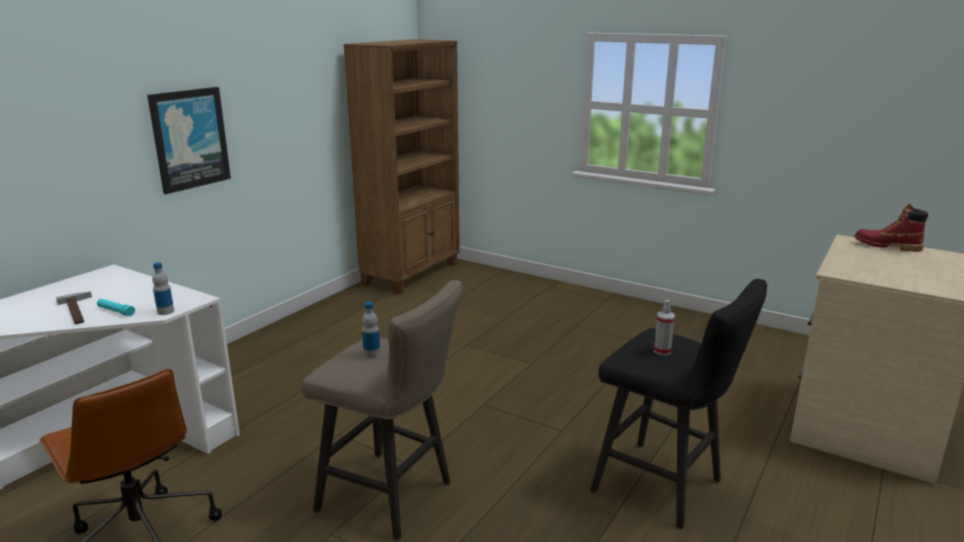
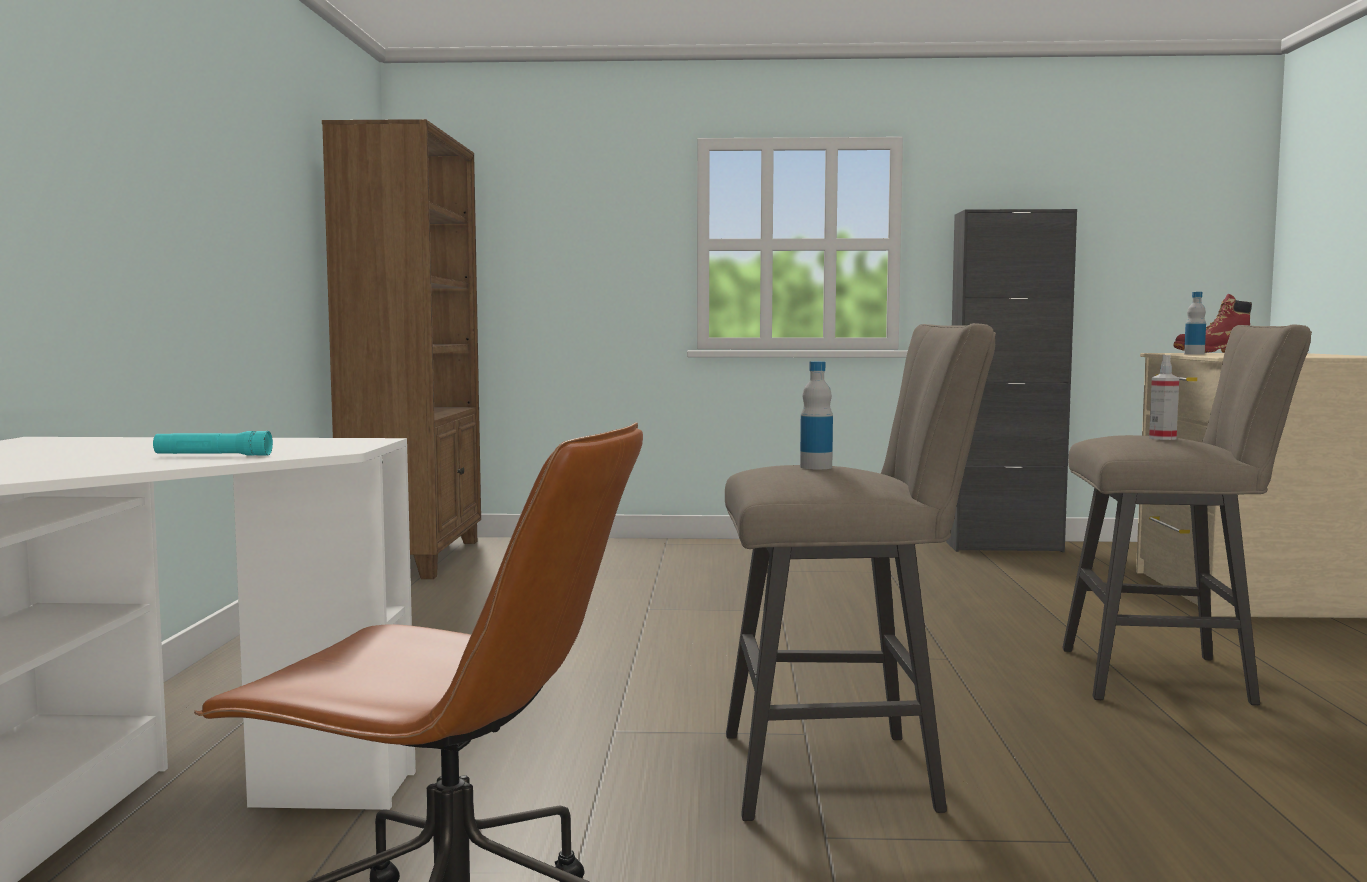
camera: 30 degrees left, 15 degrees down
(79, 310) = (110, 460): hammer -> none
(165, 311) = (336, 449): bottle -> bottle (1194, 354)
(190, 139) = (140, 205): picture -> none
(665, 488) = (1170, 677): black stool -> beige stool
(758, 334) = (1004, 547): none -> black cabinet

